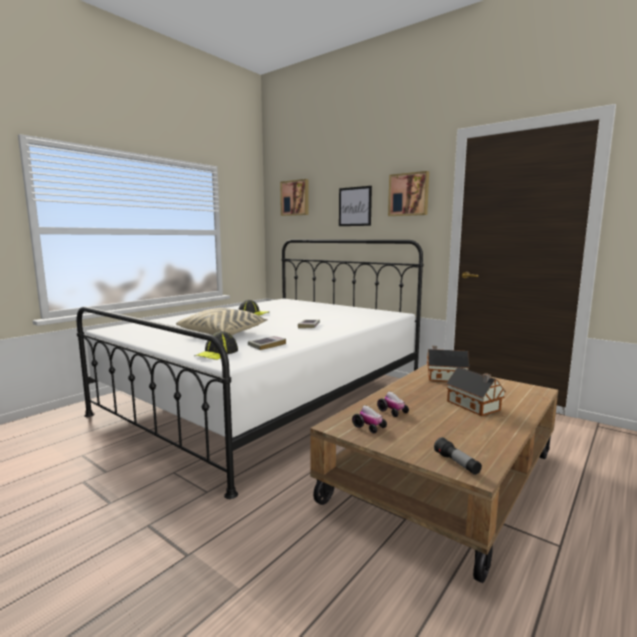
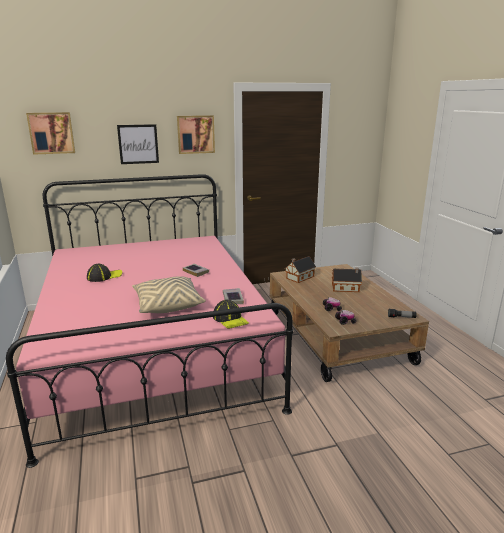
camera: 55 degrees left, 10 degrees up
(268, 397) = (153, 350): white bed -> pink bed

